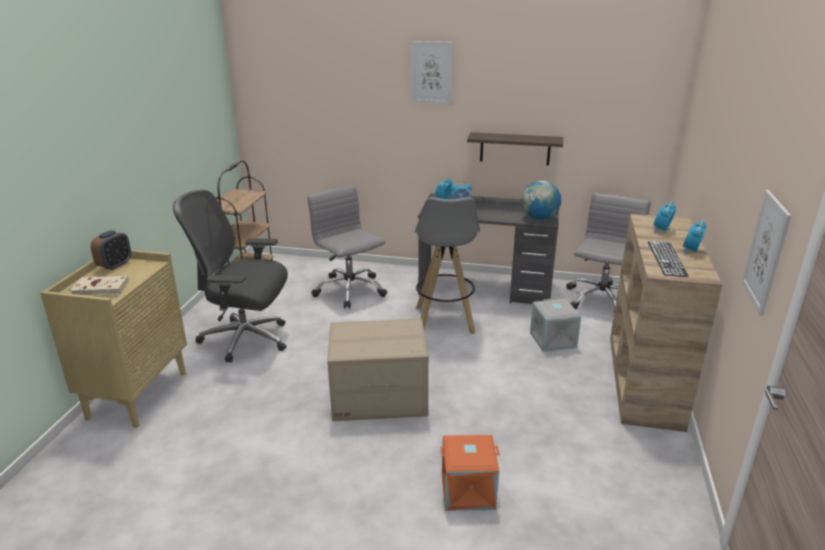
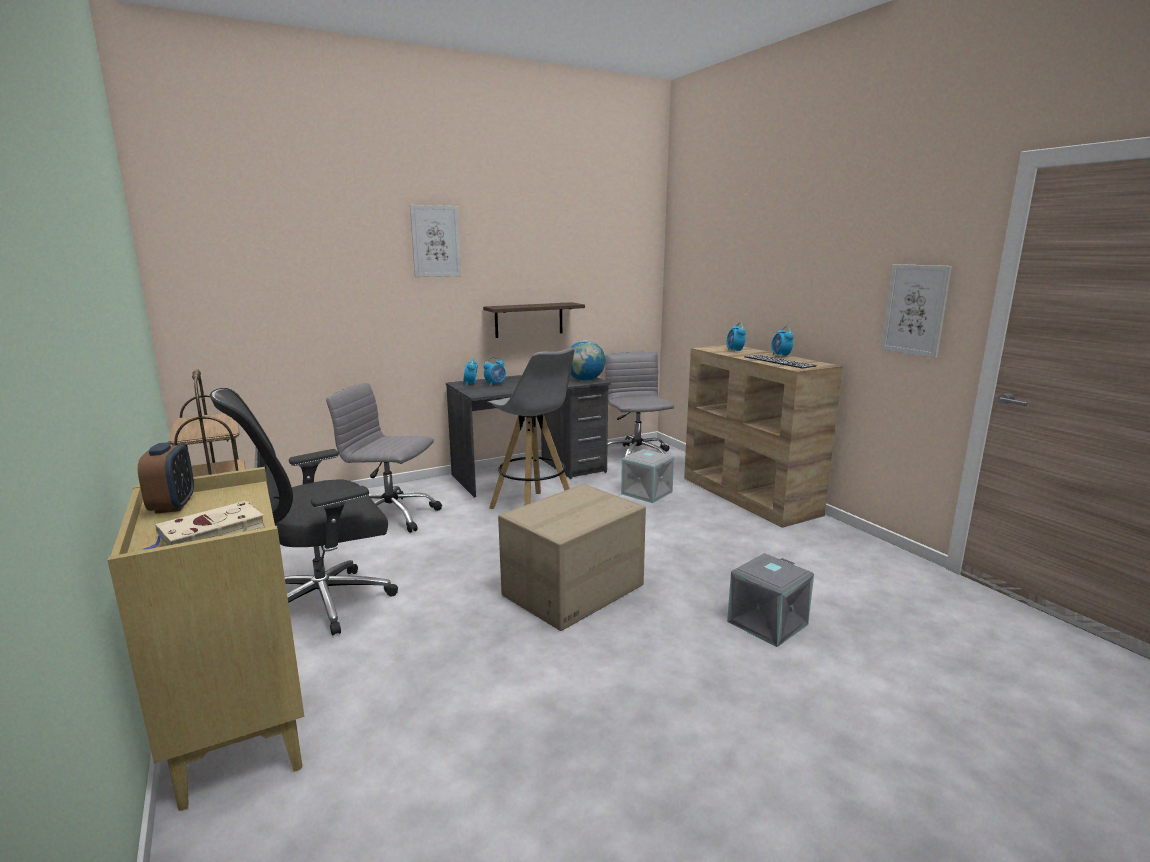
camera: 40 degrees left, 10 degrees down
(467, 492) = (768, 624): orange storage box -> grey storage box

